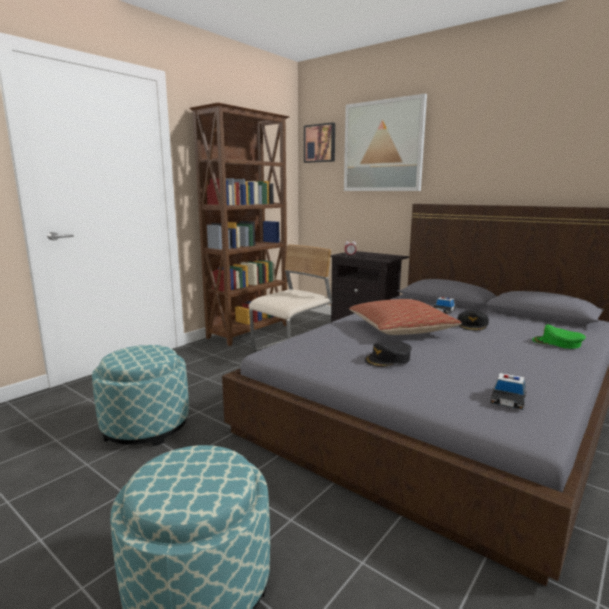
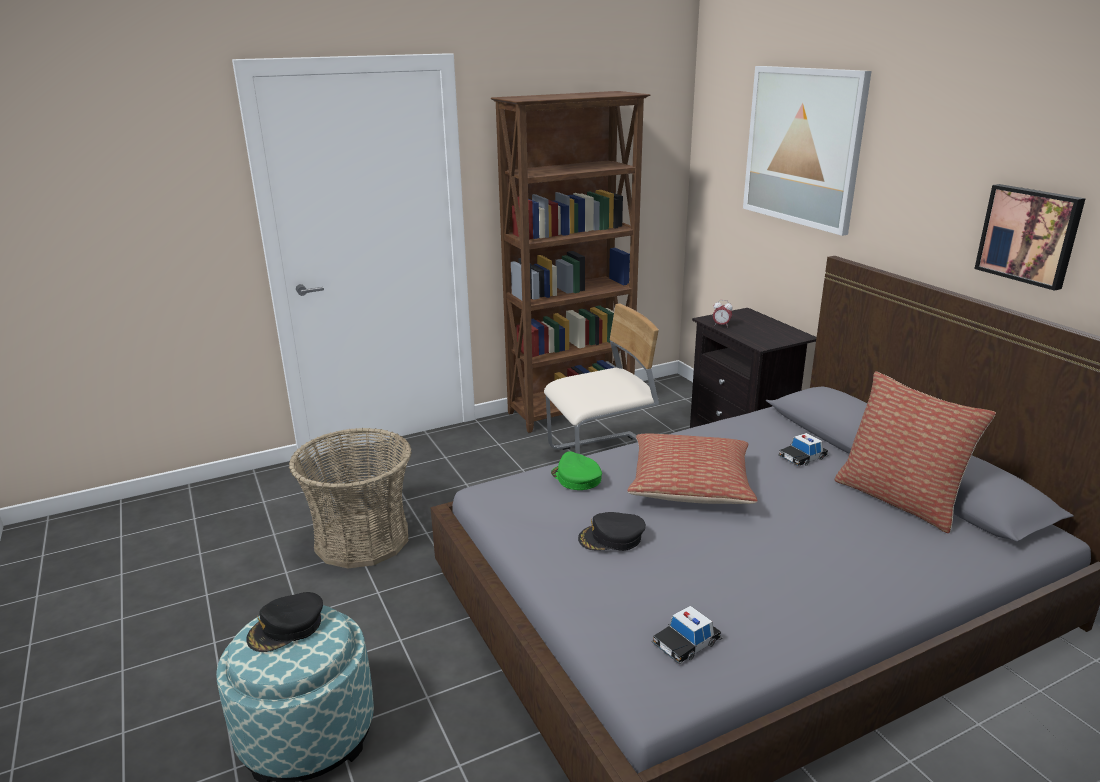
camera: 25 degrees right, 10 degrees up
(146, 426) = (362, 539): ottoman -> basket
(320, 143) = (720, 121): picture -> picture (1029, 235)
(472, 325) = (811, 497): black cap -> black cap (287, 628)
(515, 319) = (899, 499): none -> pillow
(557, 343) = (898, 565): green cap -> green cap (576, 478)

